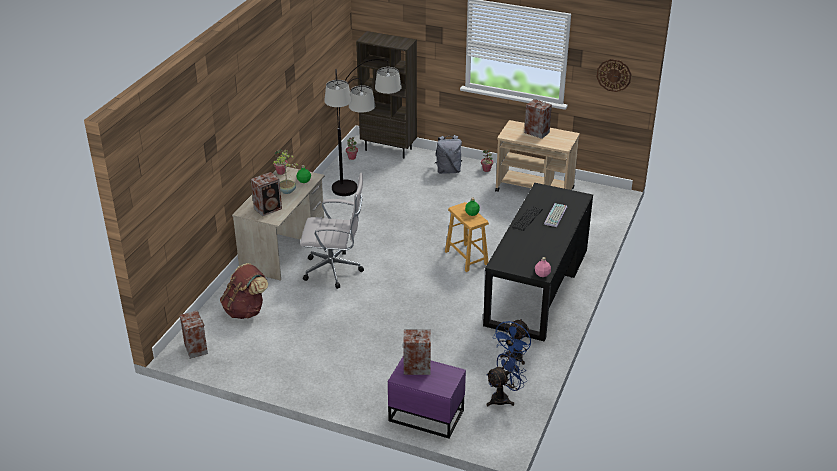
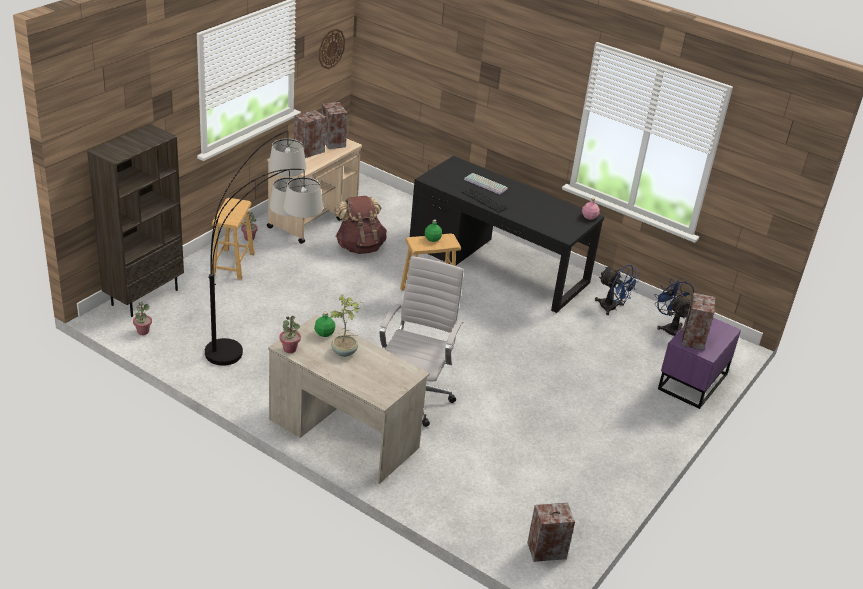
camera: 80 degrees left, 0 degrees up
(246, 310) = (475, 490): brown backpack -> brown backpack (359, 247)
(268, 208) = (383, 374): speaker -> speaker (333, 142)
(448, 170) = (232, 264): grey backpack -> brown stool

